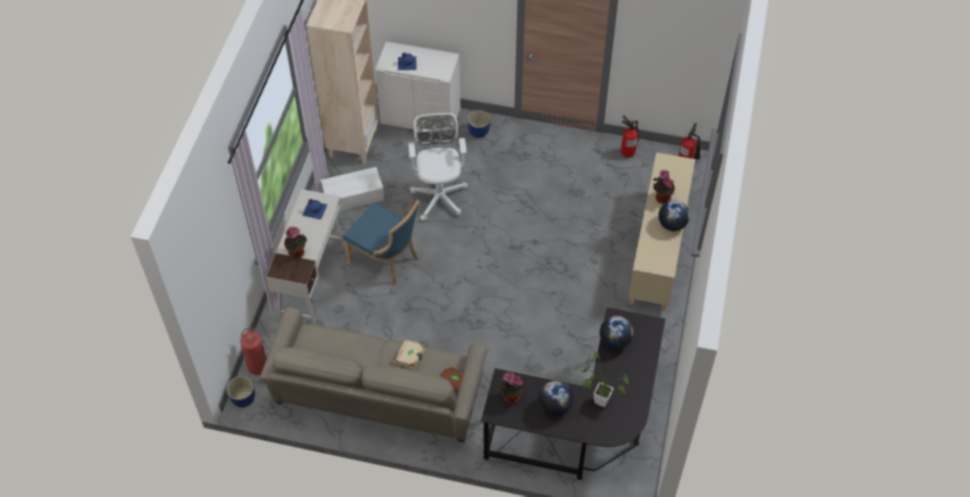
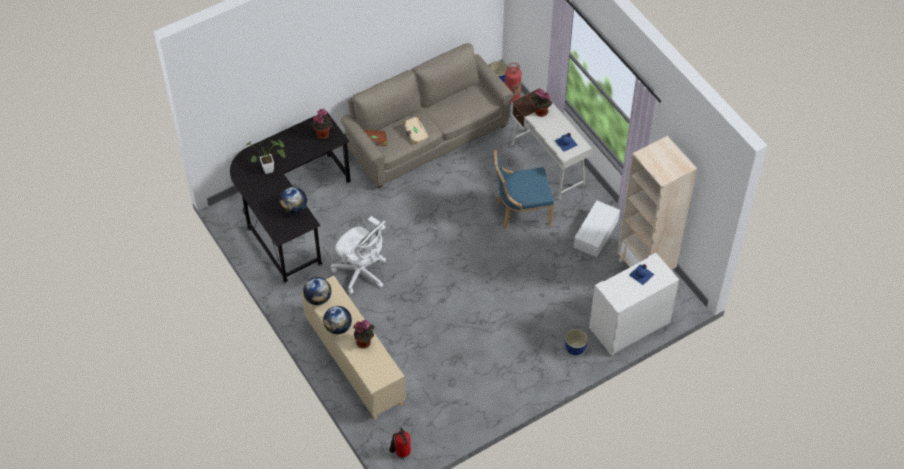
camera: 135 degrees right, 0 degrees up
(439, 195) = (542, 280): white office chair -> white office chair (361, 273)
(555, 406) = (292, 147): globe -> globe (318, 298)
(628, 151) = (453, 425): fire extinguisher -> none

